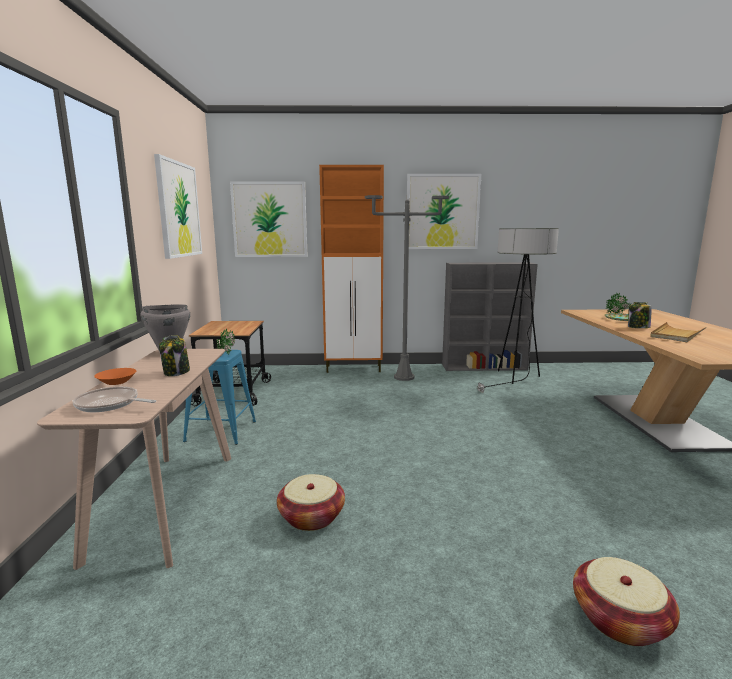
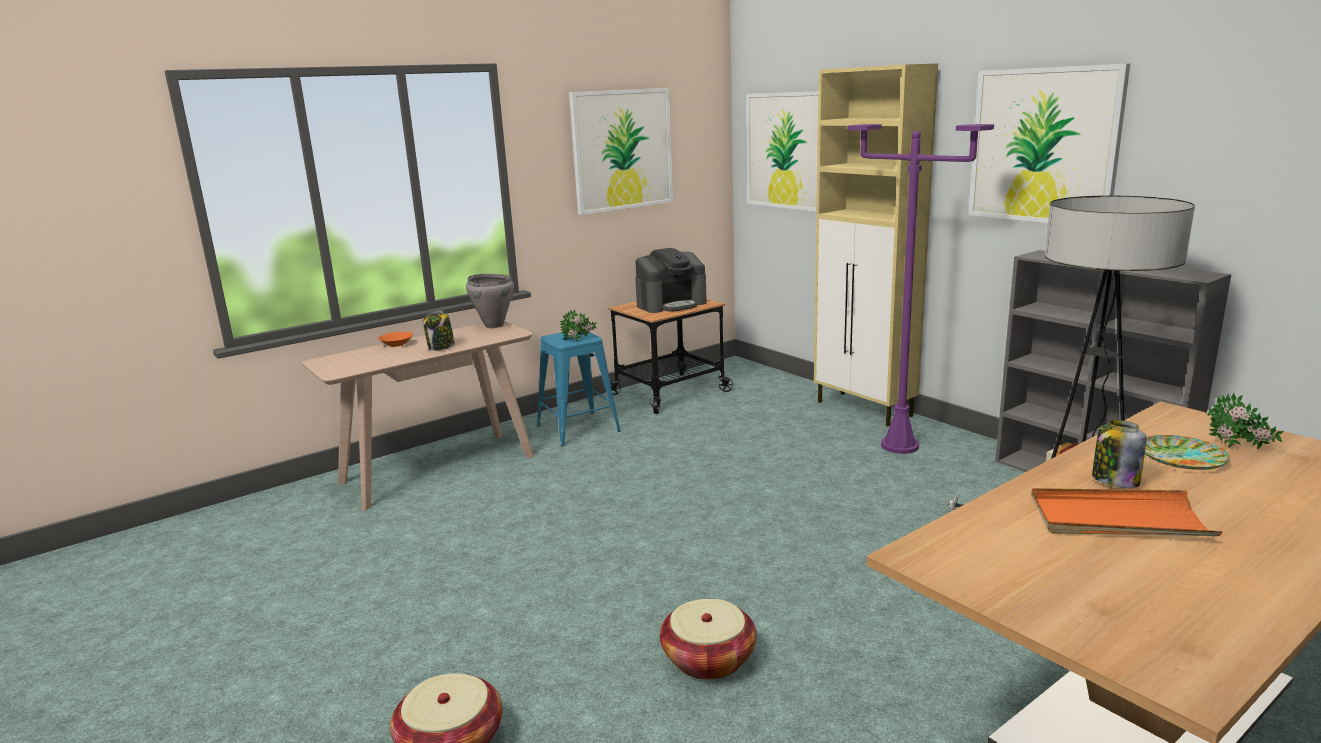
camera: 55 degrees right, 5 degrees up
(110, 404) = (349, 361): frying pan -> none
(230, 326) = (671, 304): none -> coffee machine
(311, 517) = (475, 531): basket -> basket (708, 659)
(354, 369) = (865, 409): orange cabinet -> beige cabinet
(403, 377) = (899, 446): grey floor lamp -> purple floor lamp
(676, 334) = (1117, 519): beige tray -> orange tray

